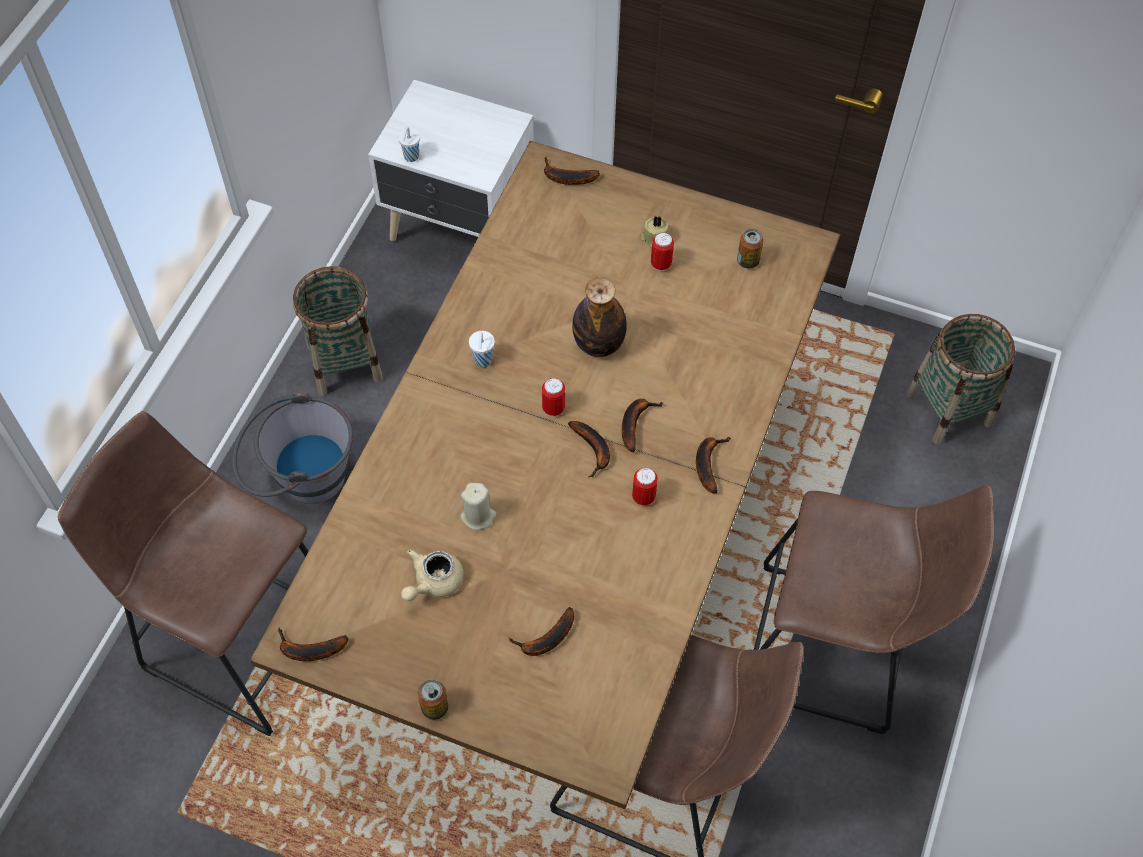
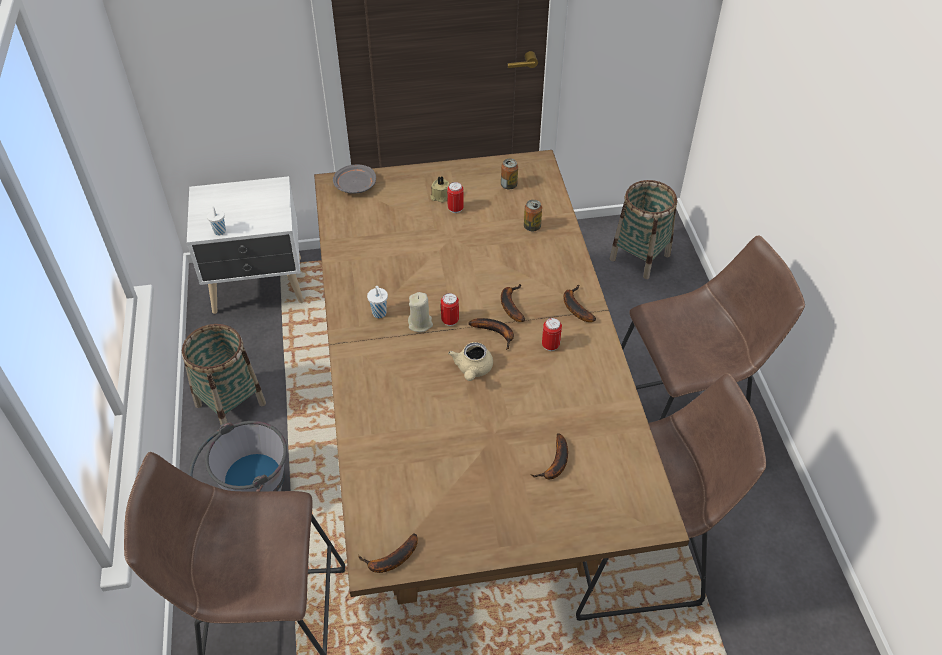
camera: 30 degrees left, 10 degrees down
(433, 582) = (449, 467): beige teapot -> beige teapot (472, 370)
(434, 707) = (512, 549): can -> can (532, 227)
(478, 516) = (449, 410): beige candle -> beige candle (420, 323)
(566, 178) = (355, 185): banana -> grey plate
(598, 344) = (451, 270): bottle -> none

